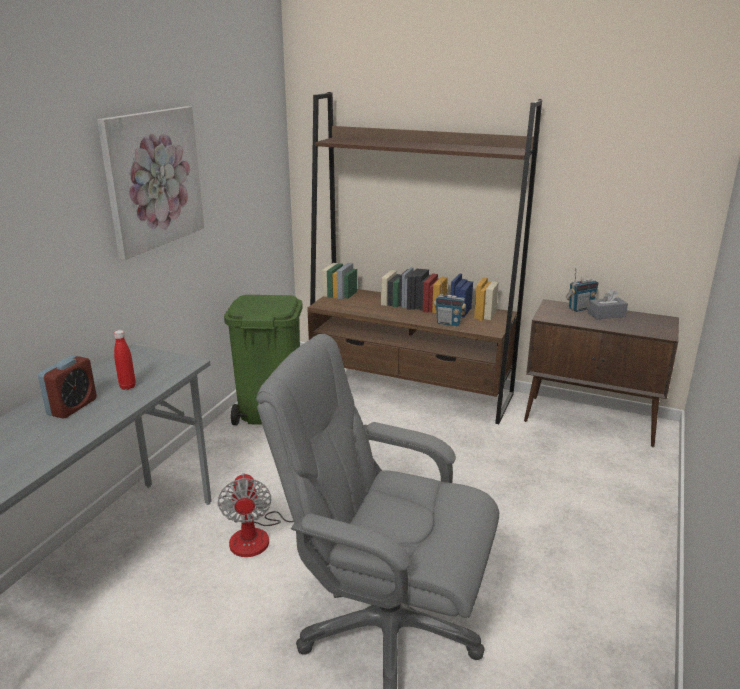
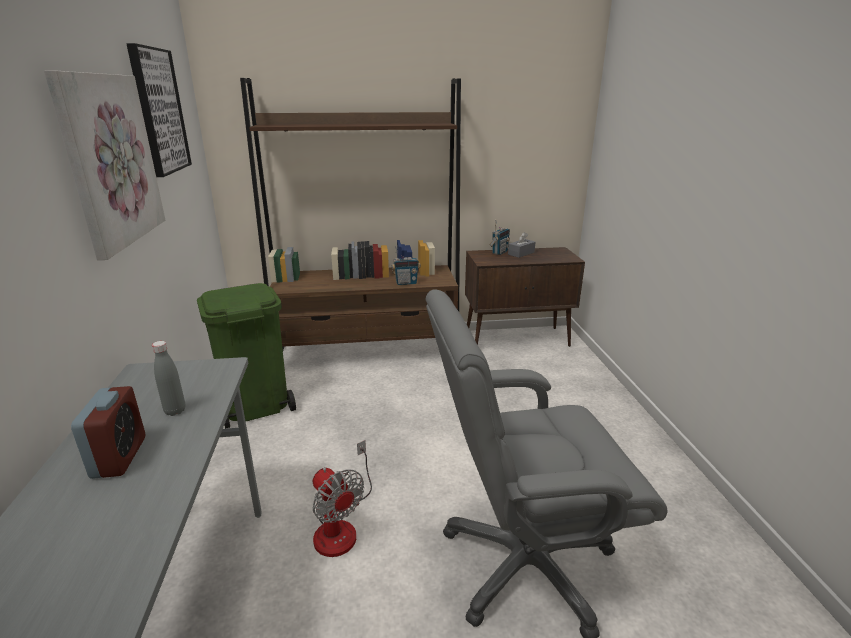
camera: 30 degrees left, 0 degrees up
(127, 387) = (175, 411): red bottle -> grey bottle
(225, 130) = (159, 111): none -> picture

